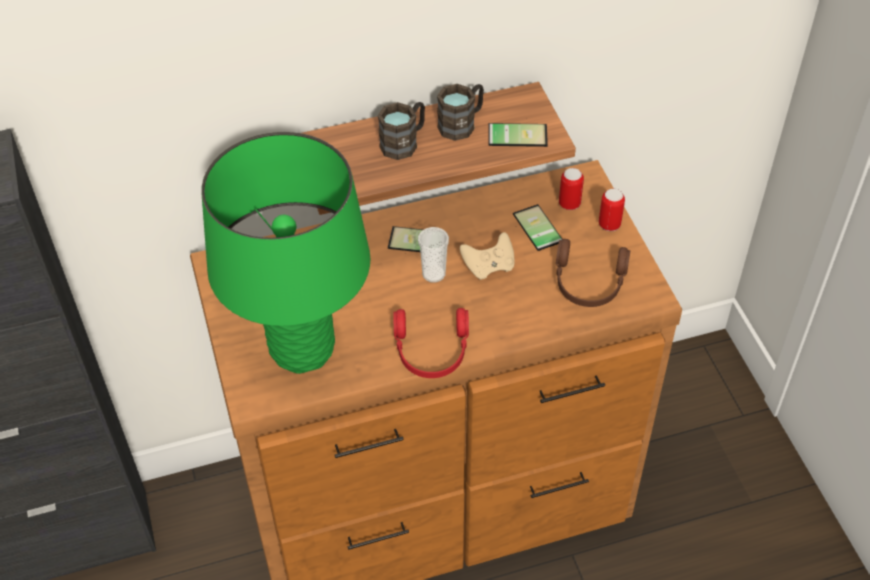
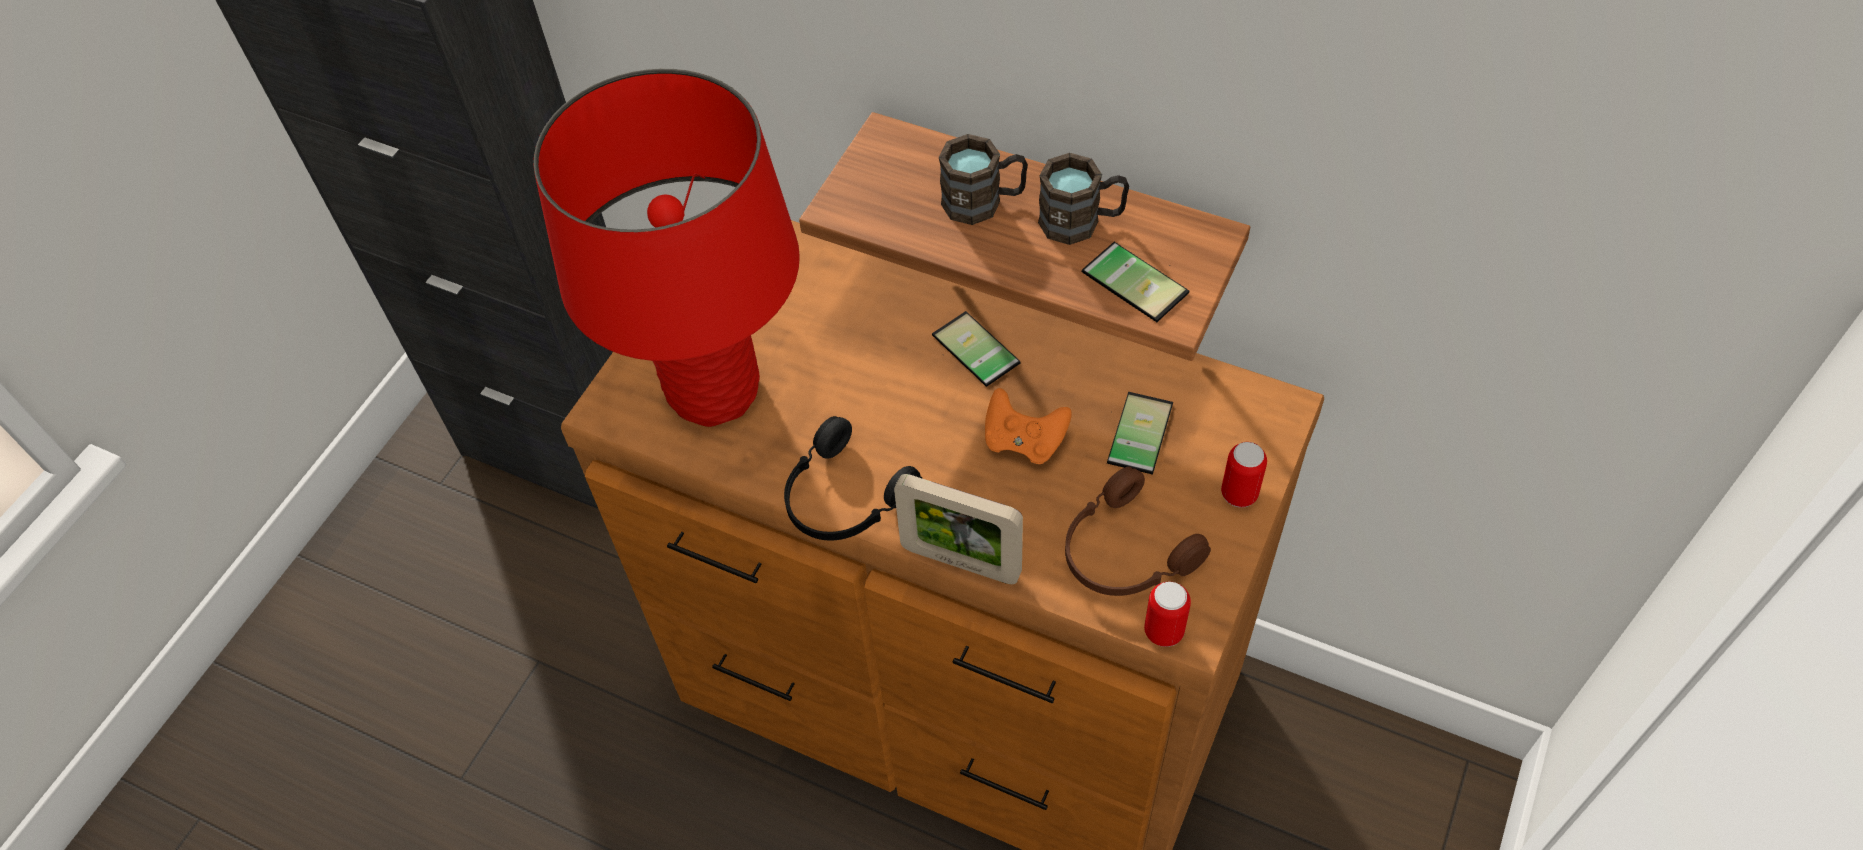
camera: 45 degrees right, 5 degrees up
(302, 350) = (713, 392): green table lamp -> red table lamp
(431, 352) = (844, 499): red headphones -> black headphones
(433, 274) = (949, 404): cup -> none
(489, 267) = (1024, 441): beige game controller -> orange game controller
(520, 339) = (960, 562): none -> picture frame
(569, 204) = (1216, 430): can -> can (1163, 631)

